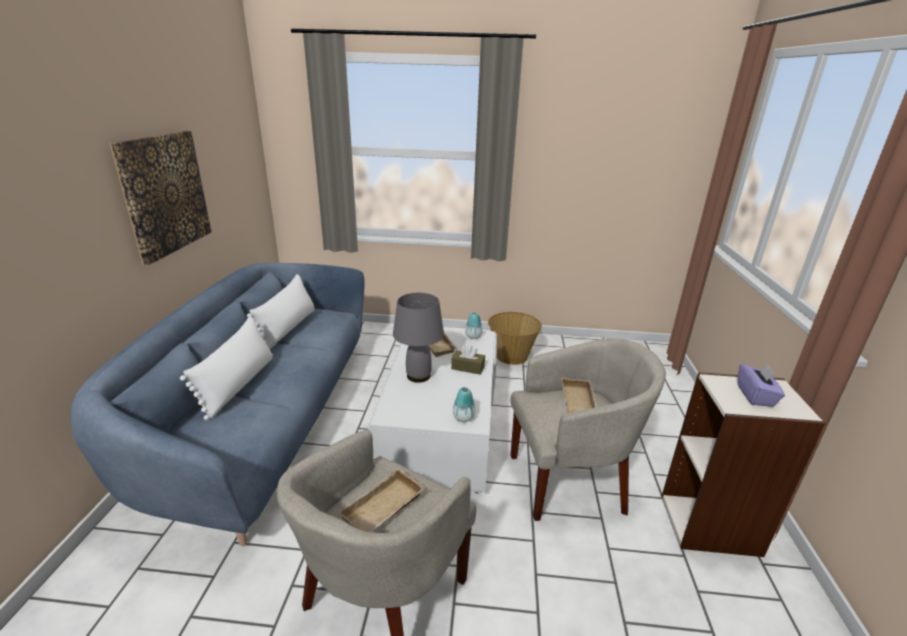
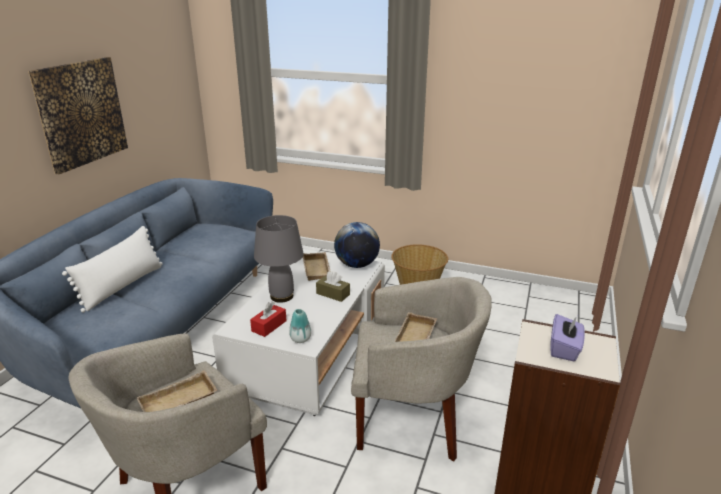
camera: 15 degrees right, 0 degrees up
(288, 328) = (189, 241): white pillow -> none
(423, 408) = (269, 326): none -> red tissue box
(473, 336) = (357, 265): vase -> globe

